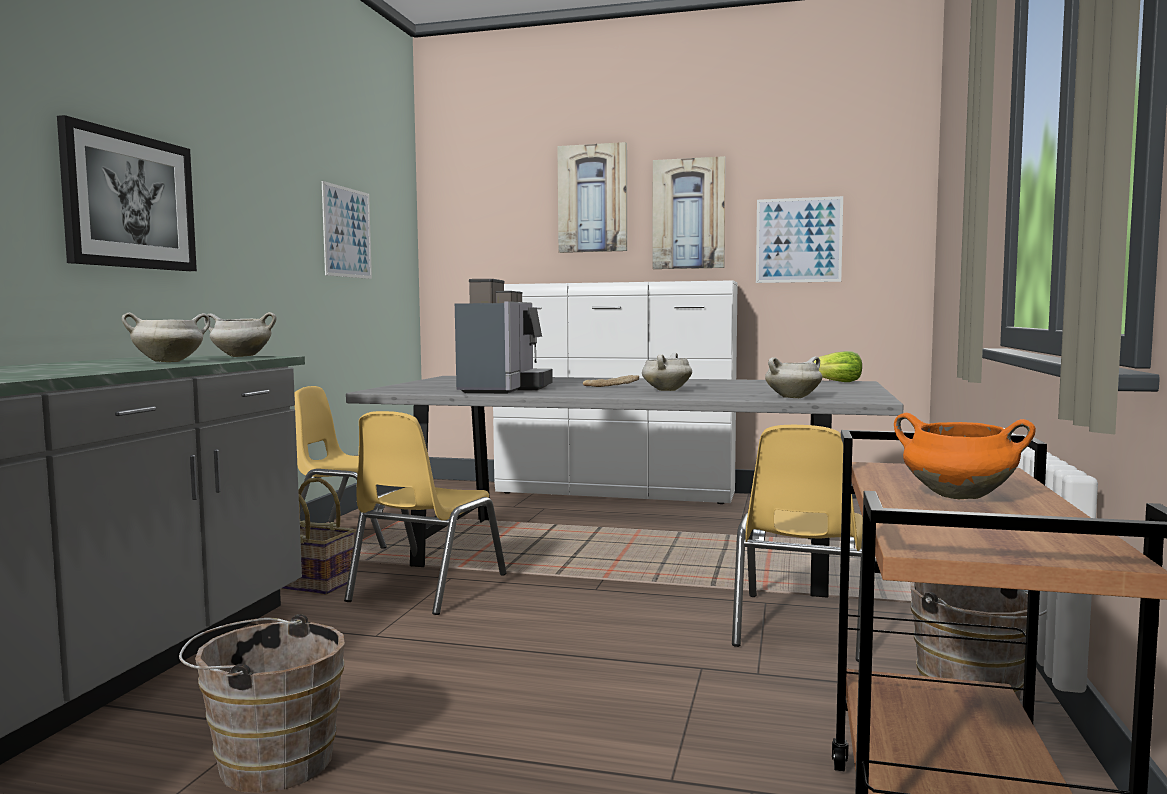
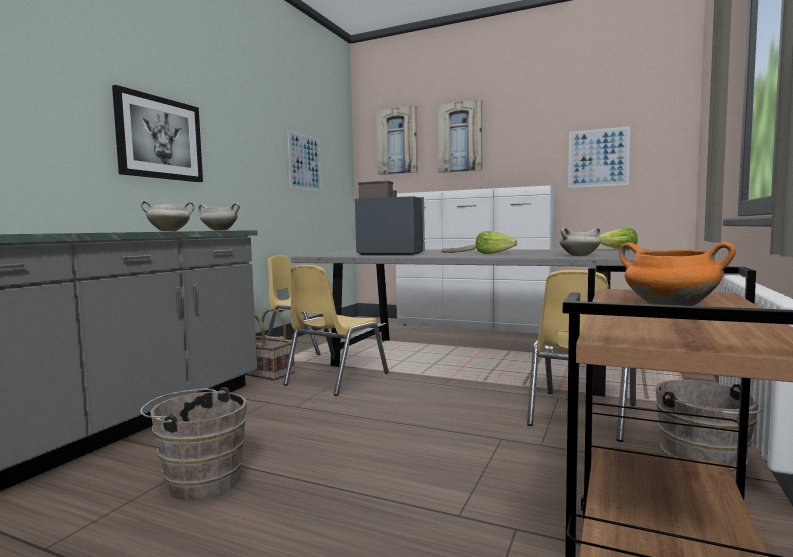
camera: 10 degrees right, 0 degrees up
(504, 389) = (389, 254): coffee machine -> coffee machine turned 90 degrees counterclockwise
(666, 390) = (494, 254): white cooking pot -> lettuce
(688, 214) = (522, 144): picture -> picture (397, 141)

